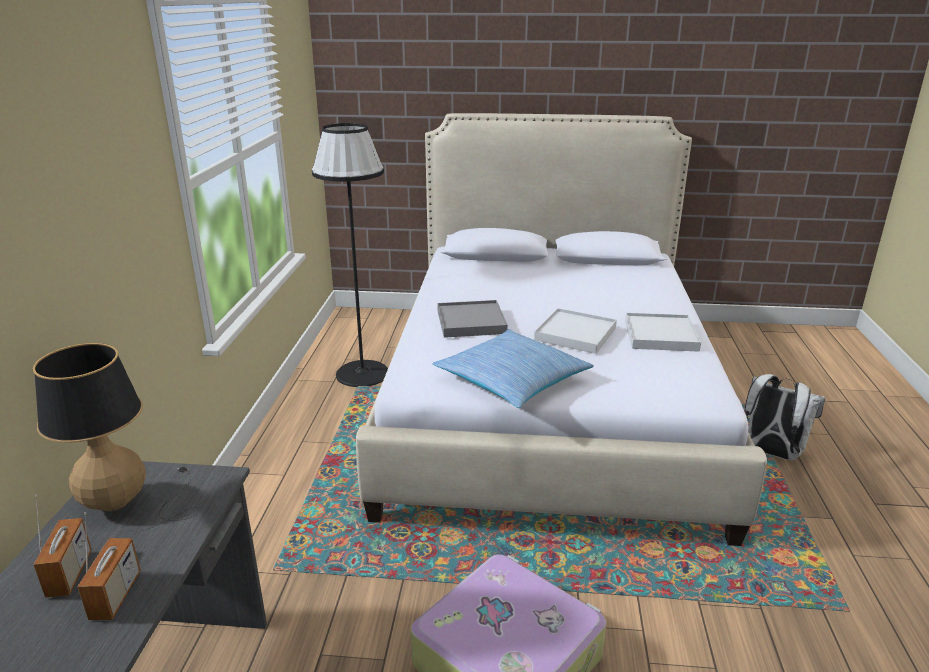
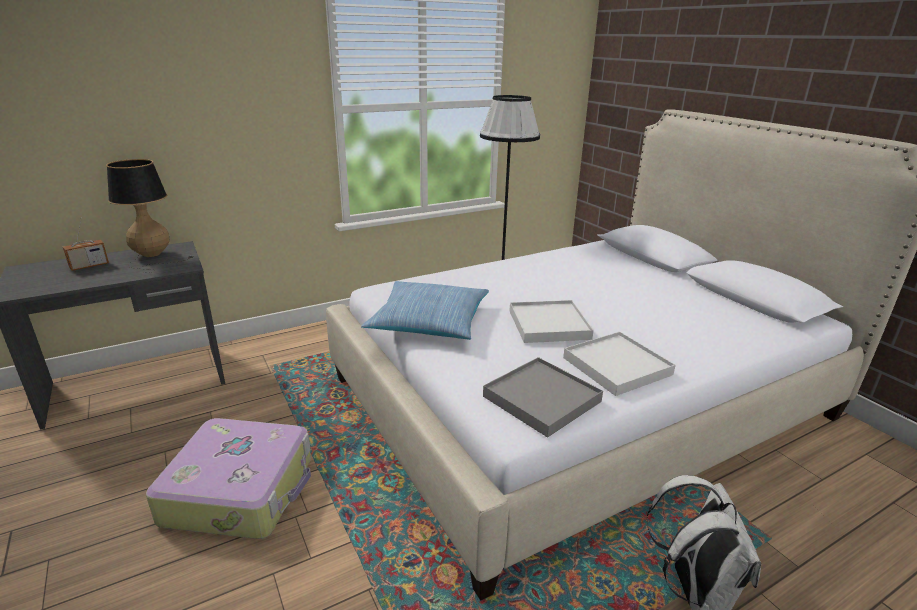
camera: 55 degrees right, 0 degrees up
(116, 595) = (73, 279): radio -> none
(471, 322) = (501, 281): grey tray -> grey tray (542, 399)

